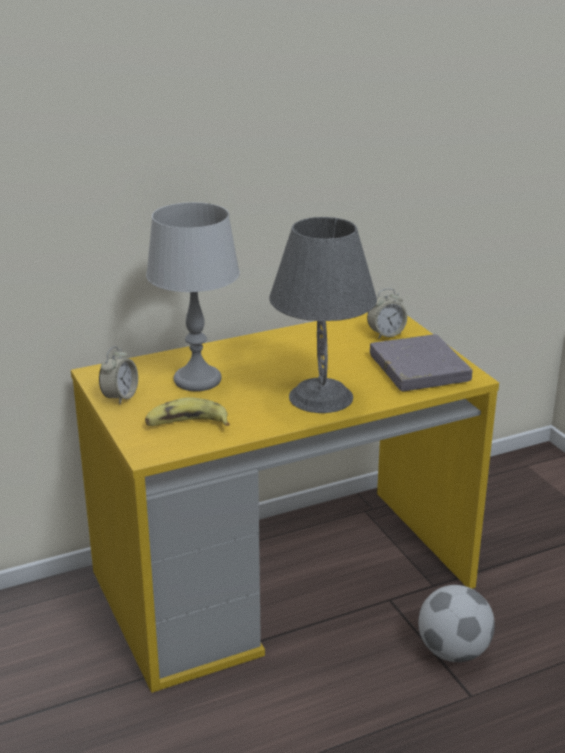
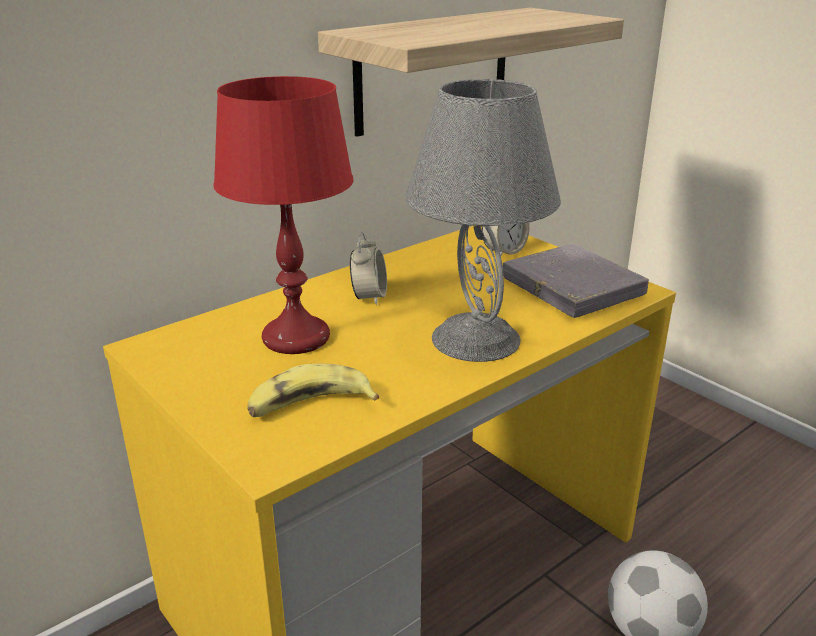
camera: 15 degrees left, 0 degrees up
(120, 397) = (191, 377): alarm clock -> alarm clock (369, 297)
(197, 380) = (295, 337): grey table lamp -> red table lamp
(342, 186) = (433, 70): none -> shelf

